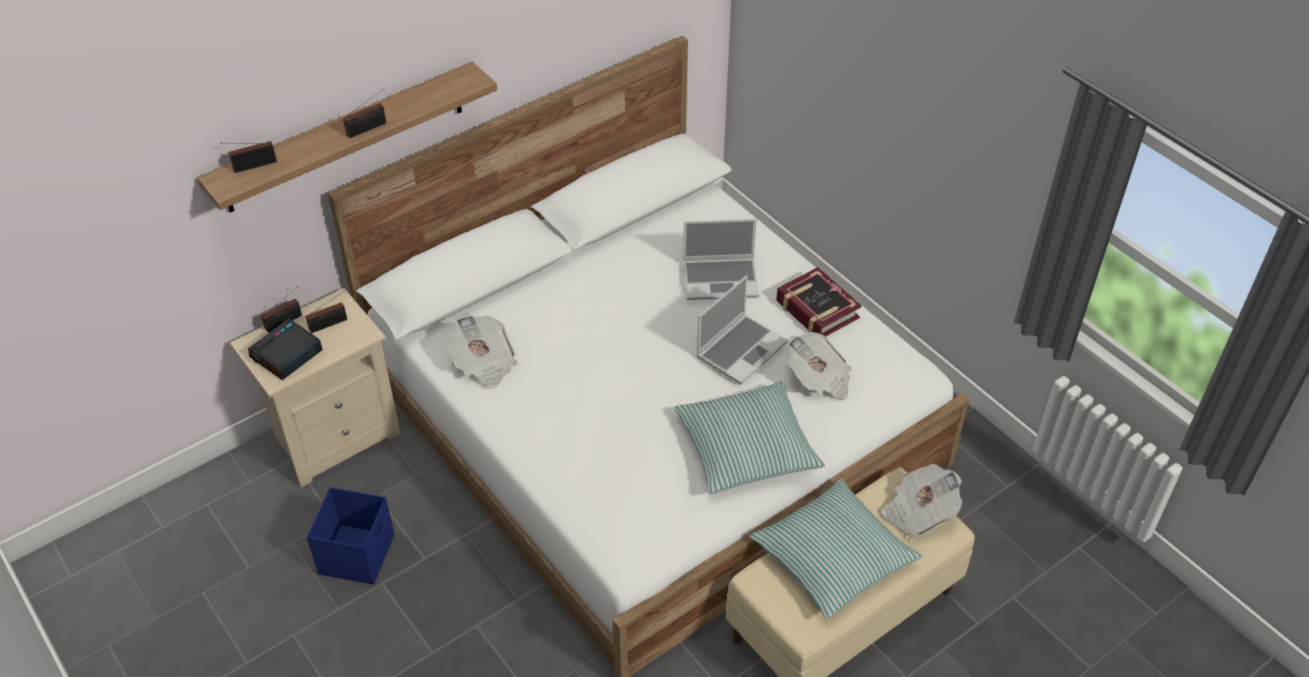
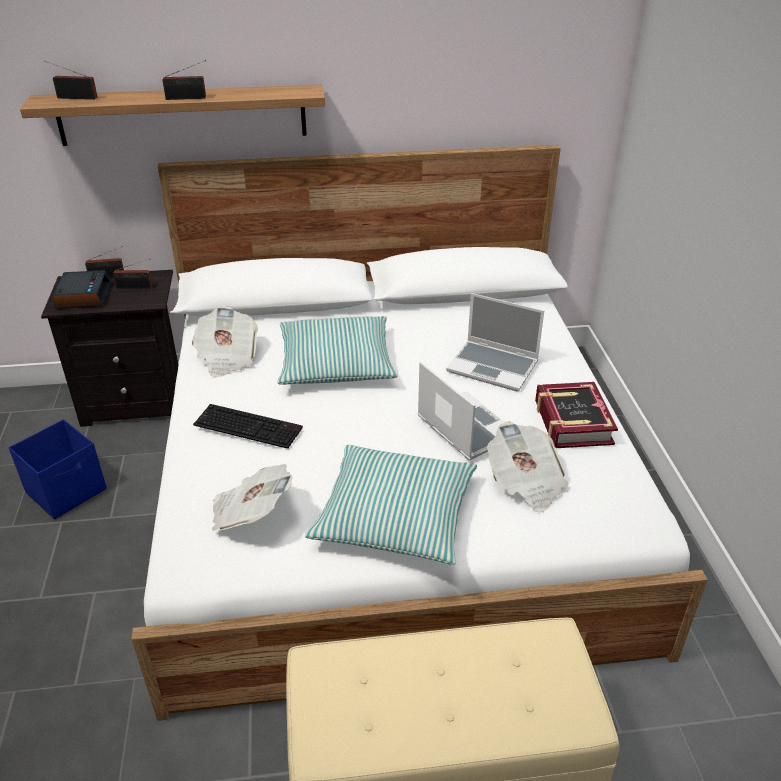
camera: 30 degrees right, 10 degrees down
(286, 355) = (83, 296): alarm clock -> alarm clock turned 105 degrees clockwise
(334, 436) = (137, 401): beige nightstand -> black nightstand
(572, 422) = (250, 426): none -> keyboard
(741, 349) = (465, 427): laptop -> laptop turned 105 degrees counterclockwise
(832, 557) = (418, 681): pillow -> pillow (336, 363)
(918, 512) = (560, 679): newspaper -> newspaper (251, 513)

